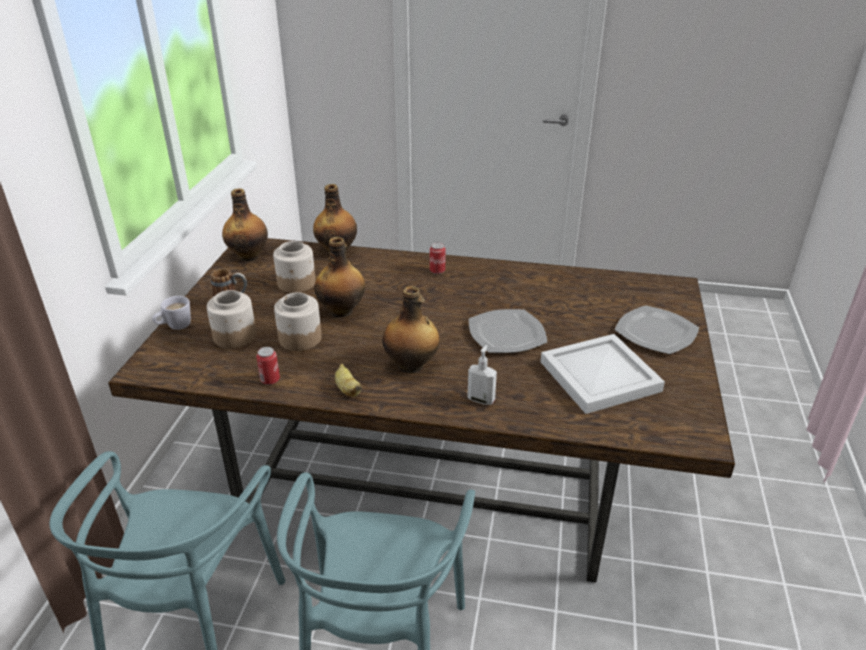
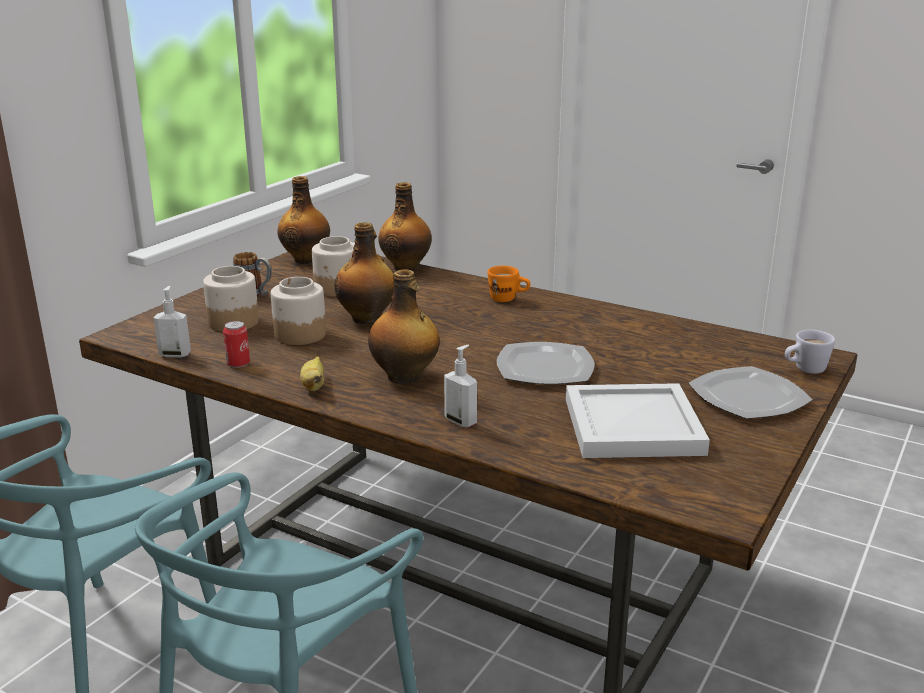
camera: 20 degrees right, 10 degrees down
(174, 327) = (180, 306): white mug -> white mug (804, 370)
(209, 381) = (175, 354): none -> soap dispenser
(437, 271) = (508, 299): can -> orange mug

